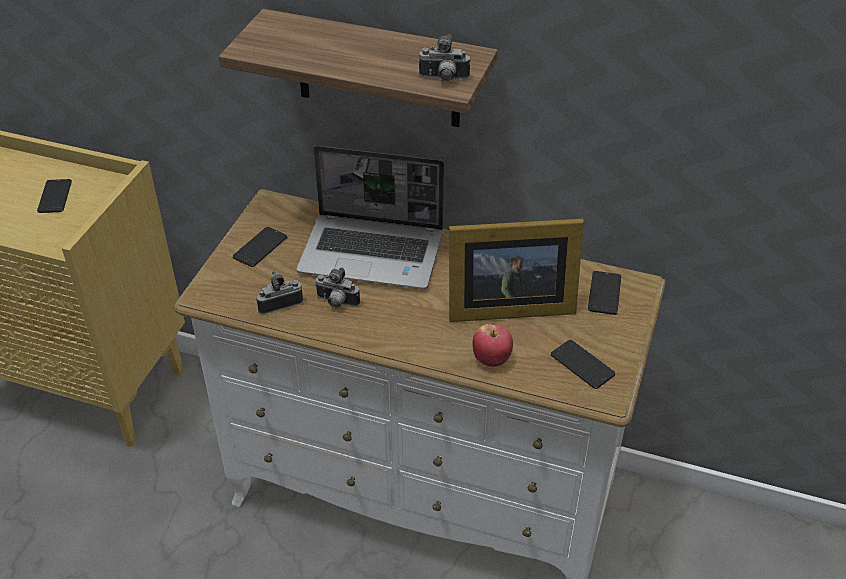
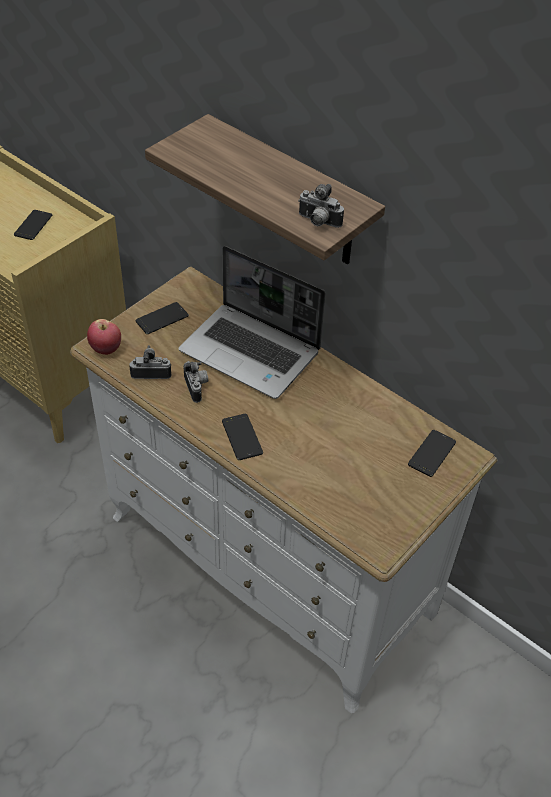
camera: 20 degrees right, 5 degrees up
(336, 303) = (197, 387): camera -> camera turned 150 degrees counterclockwise
(492, 359) = (298, 481): apple -> apple (106, 349)
(506, 305) = (337, 436): picture frame -> none
(582, 365) = (374, 513): phone -> phone (242, 437)

